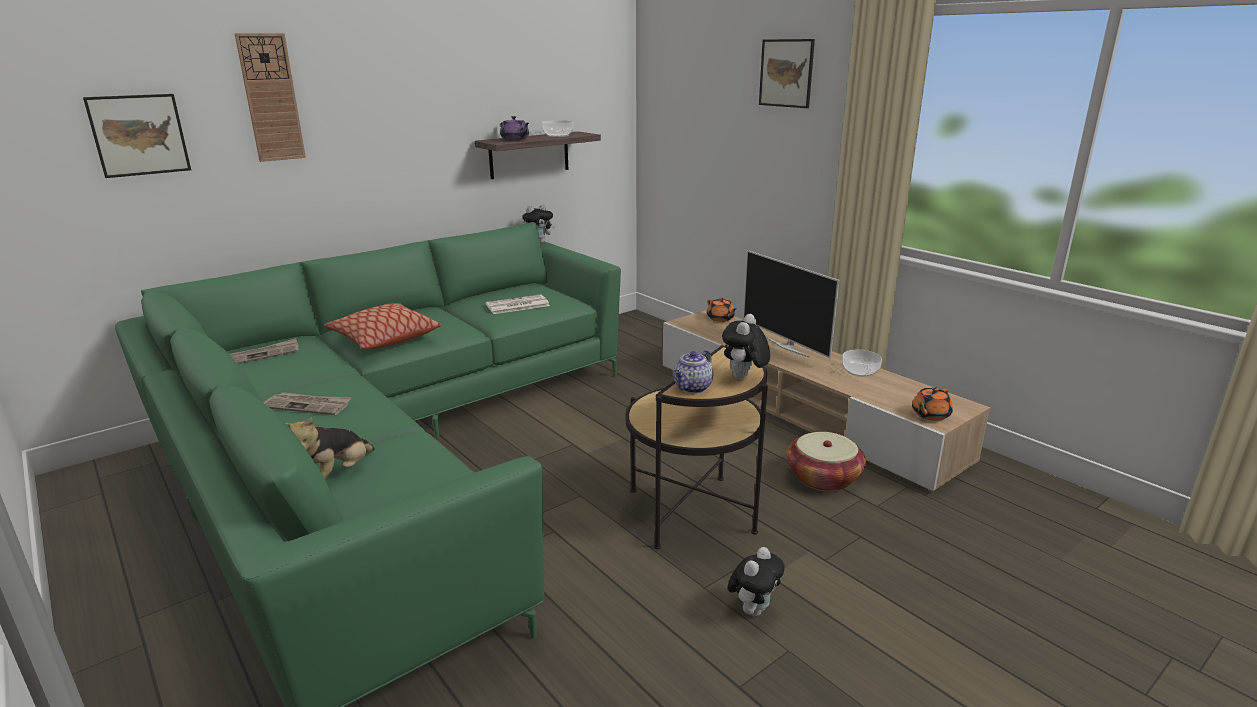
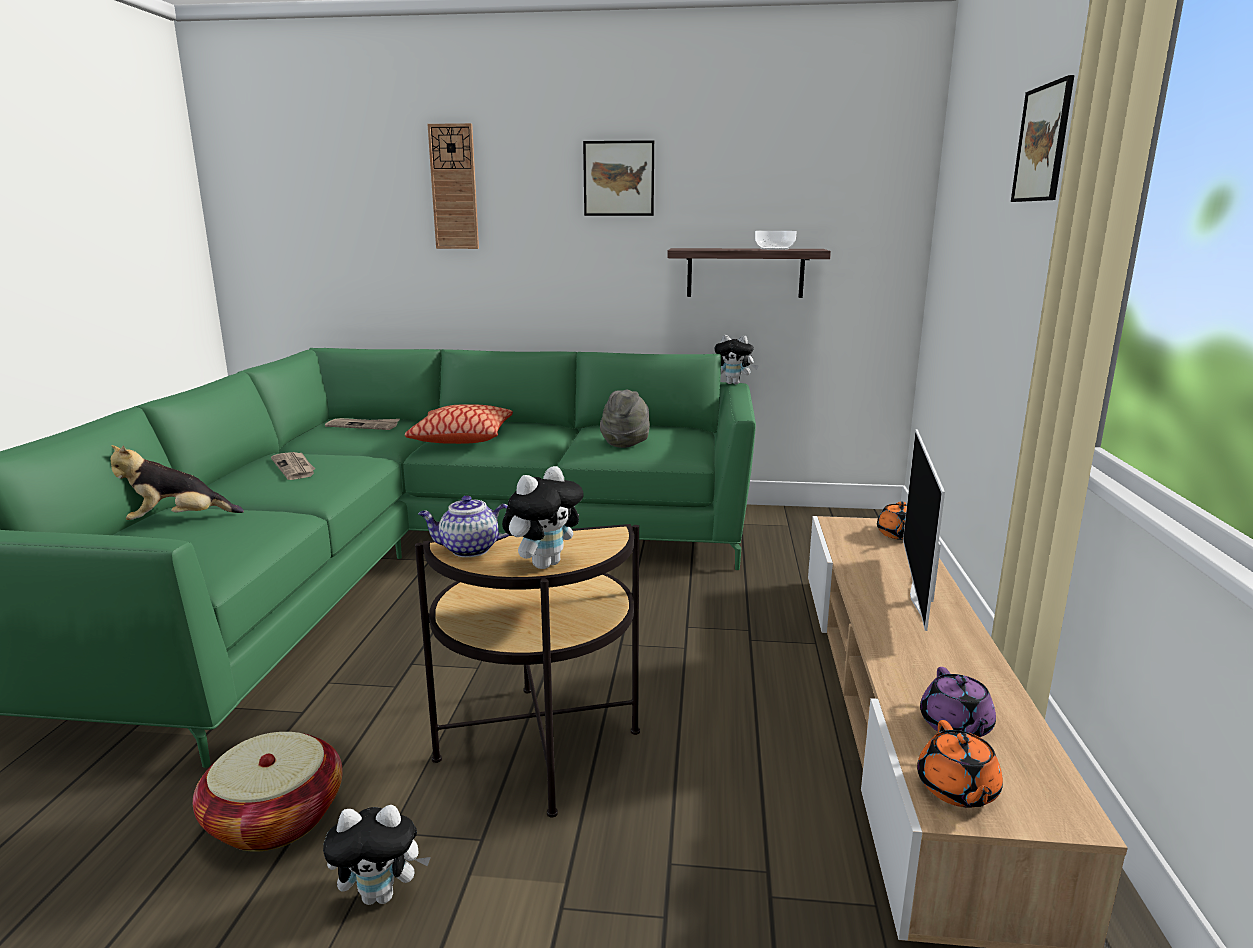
camera: 45 degrees right, 5 degrees down
(139, 135) = (344, 215): picture -> picture (619, 178)
(515, 139) = (709, 249): purple teapot -> purple teapot (955, 726)
(517, 305) = (626, 442): newspaper -> grey hat
(744, 378) = (544, 563): plush toy -> plush toy turned 150 degrees clockwise
(823, 478) = (764, 809): basket -> basket (275, 818)
(859, 371) = (971, 673): bowl -> none
(930, 415) = (957, 790): orange teapot -> orange teapot turned 90 degrees counterclockwise

